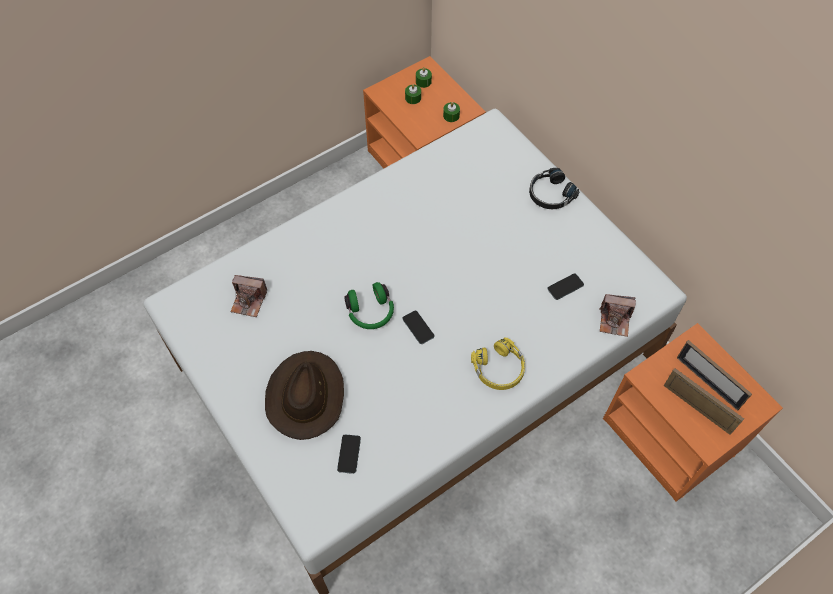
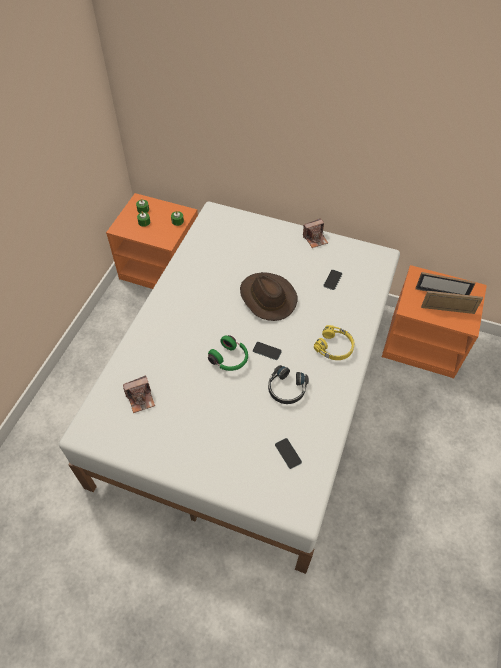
camera: 35 degrees left, 5 degrees down
(305, 396) = (230, 435): brown hat -> brown hat (267, 298)
(550, 194) = (281, 233): black headphones -> black headphones (286, 389)
(614, 320) = (374, 283): camera -> camera (315, 239)

